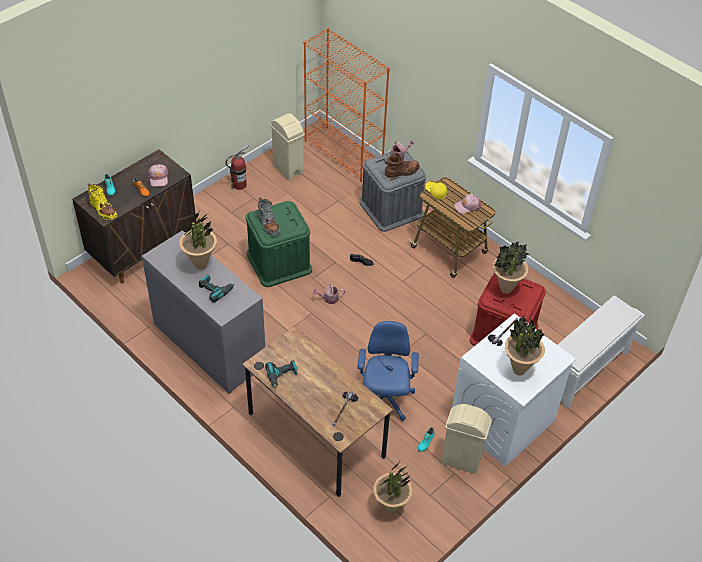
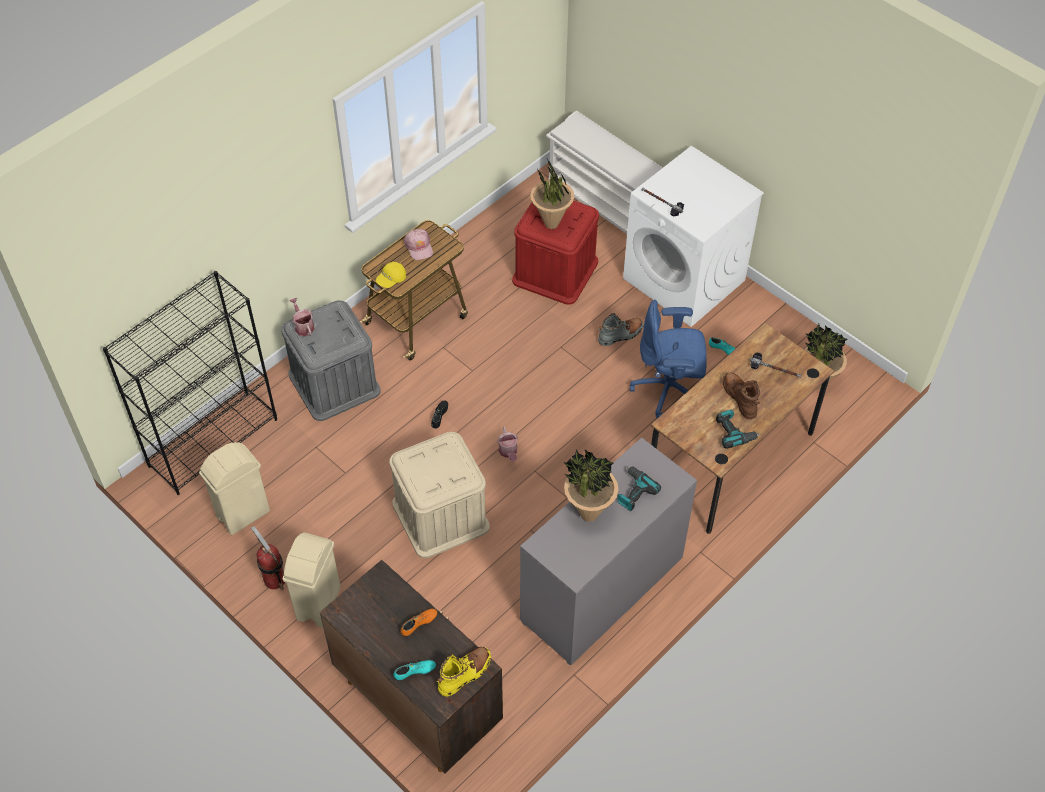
camera: 90 degrees left, 5 degrees up
(158, 178) = (389, 603): pink cap -> none
(268, 224) = (445, 478): grey boot -> grey boot (620, 335)
(279, 262) = (440, 515): green storage box -> beige storage box
(344, 154) = (213, 442): orange bookcase -> black bookcase
(401, 172) = (337, 323): brown boot -> brown boot (740, 398)
(460, 459) = (742, 319): beige trash can -> beige trash can (318, 604)
(518, 370) = (715, 193): potted plant -> none

